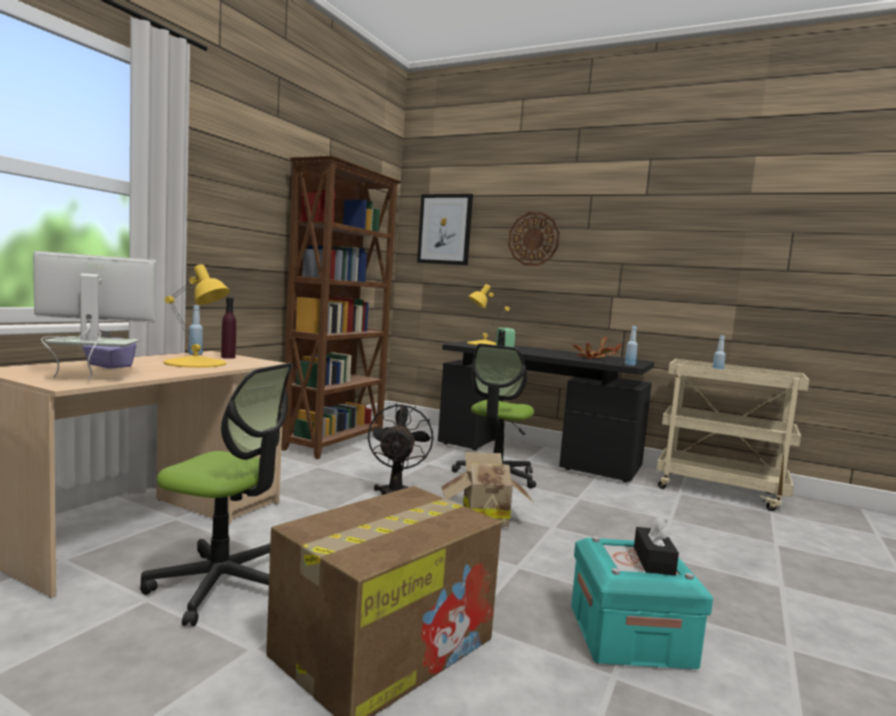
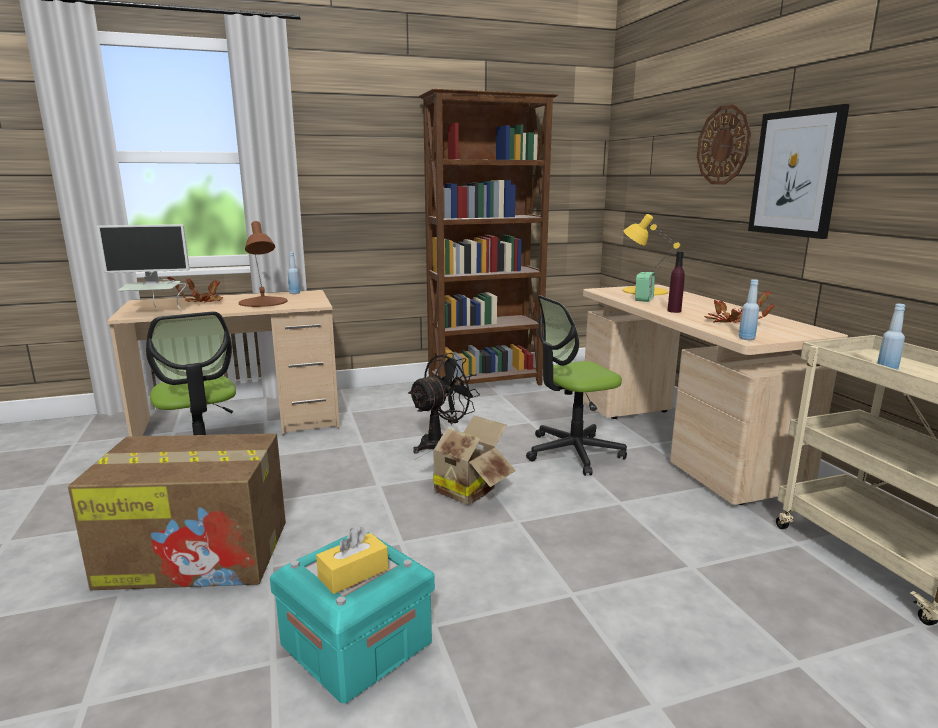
camera: 45 degrees right, 10 degrees up
(93, 379) = (155, 312): monitor -> monitor turned 135 degrees clockwise
(109, 366) = (202, 301): purple tissue box -> potted plant
(196, 363) = (263, 302): yellow table lamp -> brown table lamp
(228, 357) = (307, 297): purple bottle -> purple bottle (674, 311)
(445, 229) = (643, 141): picture -> picture (796, 173)
(536, 456) = (679, 442): black desk -> beige desk
(653, 561) = (353, 573): black tissue box -> yellow tissue box

